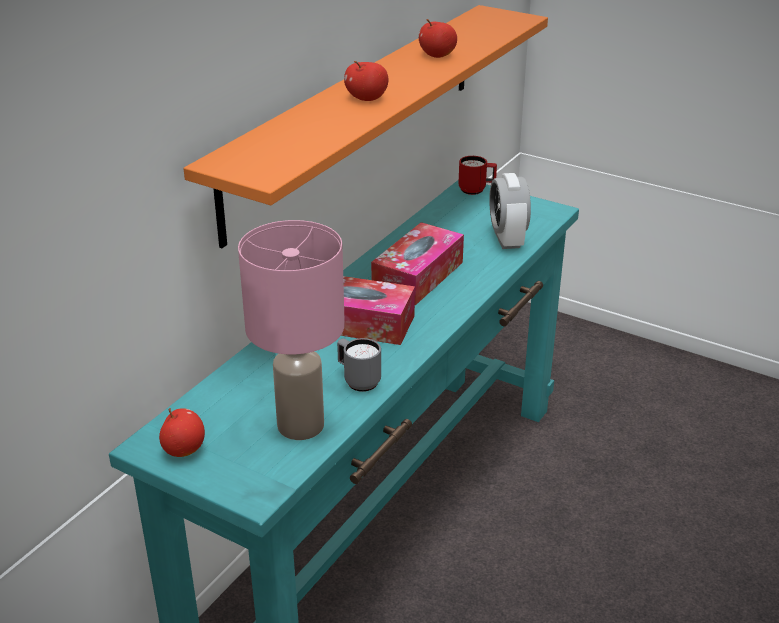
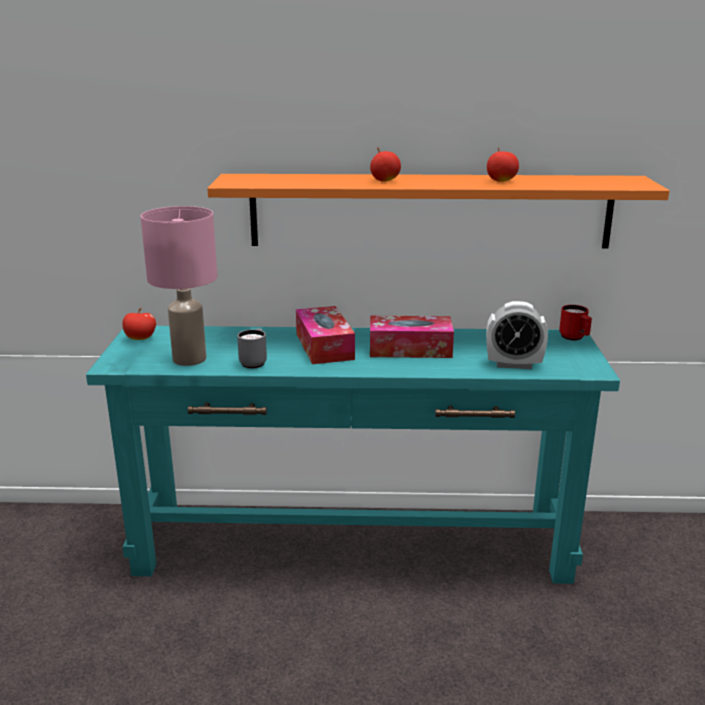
camera: 60 degrees right, 10 degrees down
(507, 239) = (513, 364): alarm clock -> alarm clock turned 135 degrees counterclockwise

